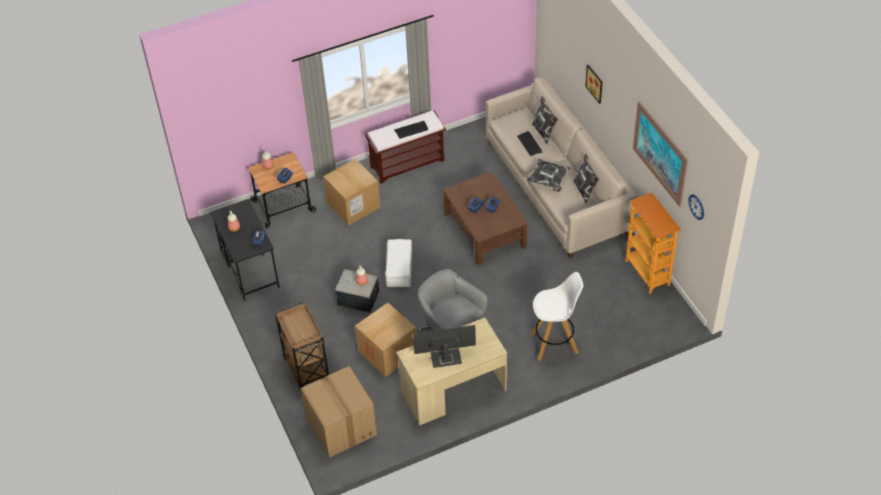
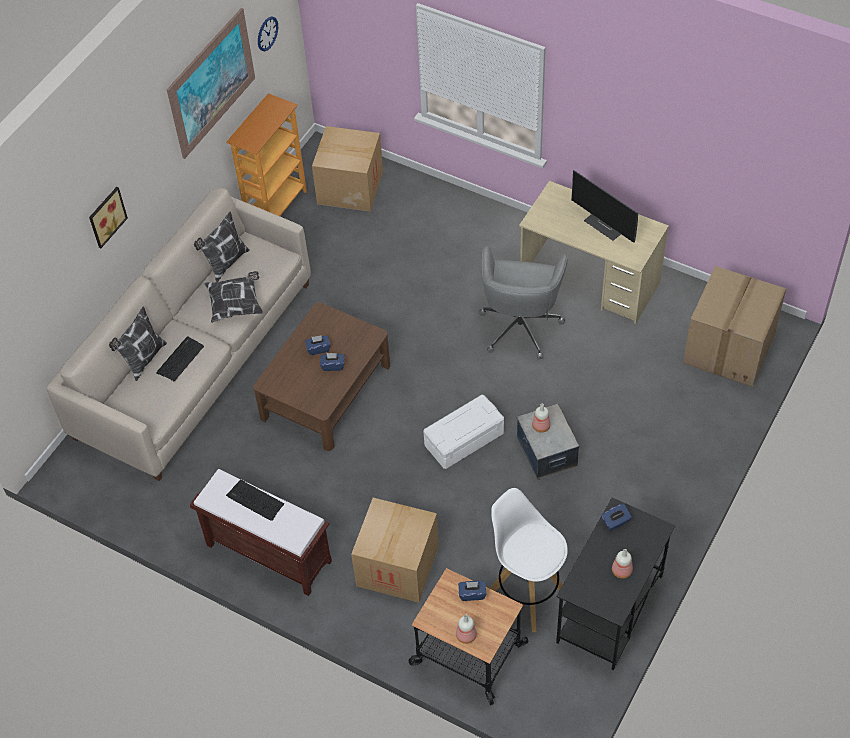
camera: 125 degrees left, 5 degrees up
(306, 368) = (692, 433): brown cart -> none
(387, 352) = (595, 370): cardboard box -> cardboard box (350, 187)
(554, 343) = (446, 233): white stool -> white stool (527, 594)

